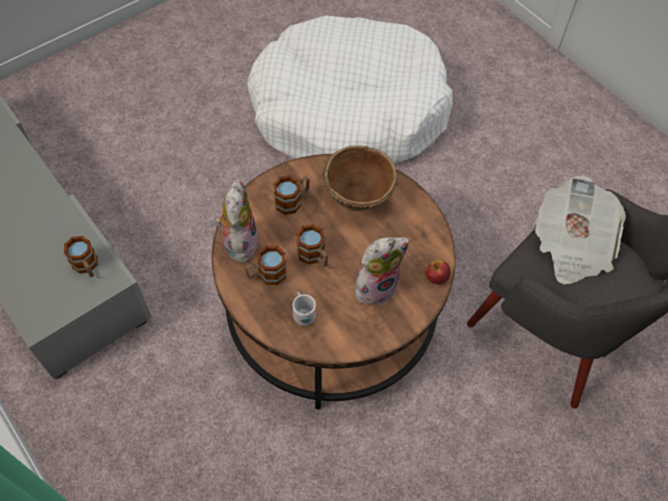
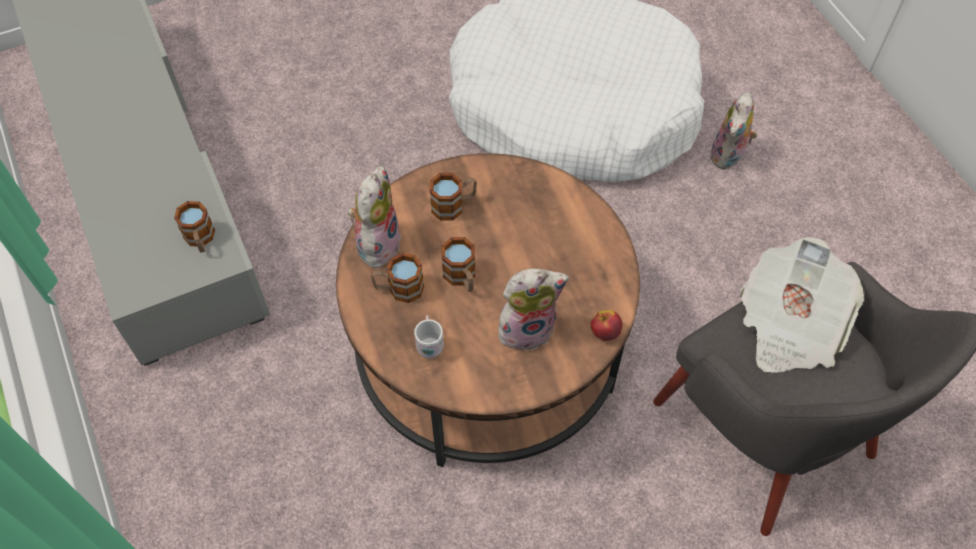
camera: 15 degrees right, 0 degrees up
(359, 197) = (536, 215): brown bowl -> none
(474, 129) = (729, 156): none -> plush toy

